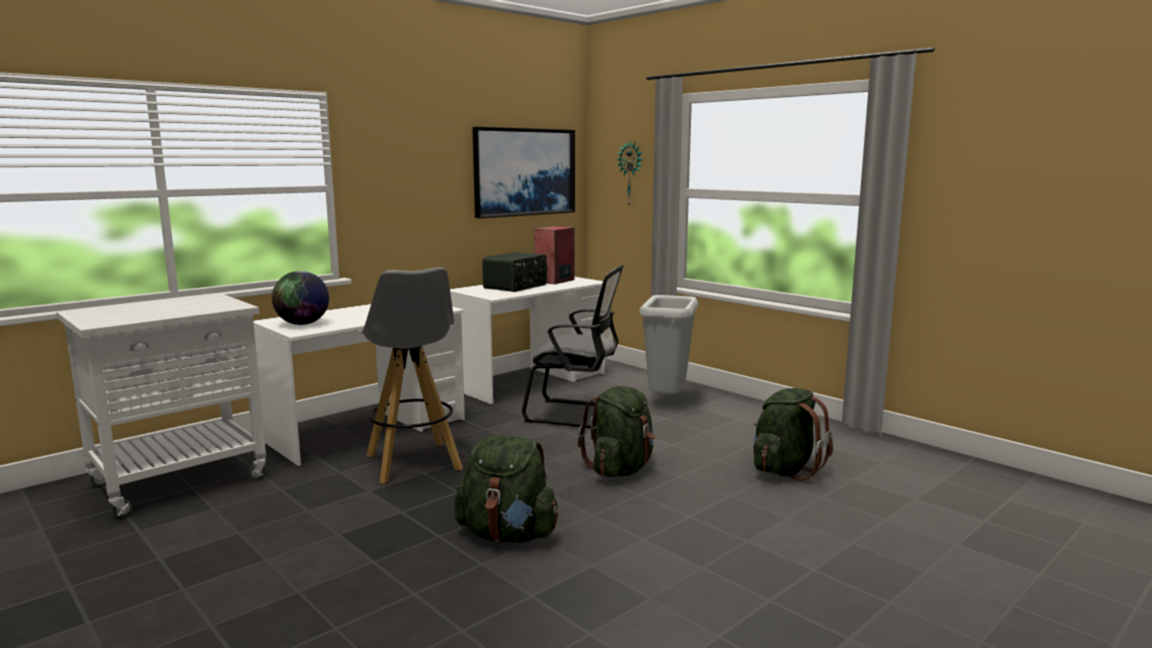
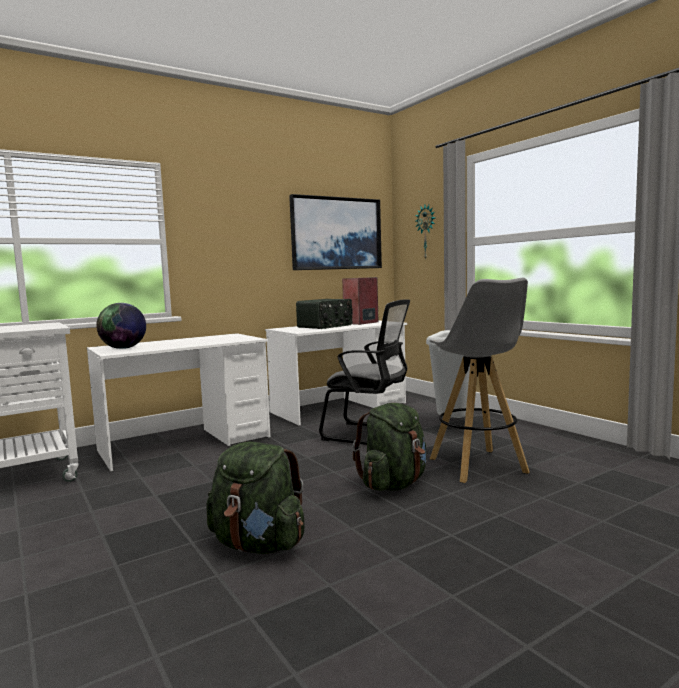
camera: 10 degrees right, 5 degrees down
(413, 463) = (207, 472): grey stool -> grey stool (477, 466)
(785, 470) = (563, 490): green backpack -> none

